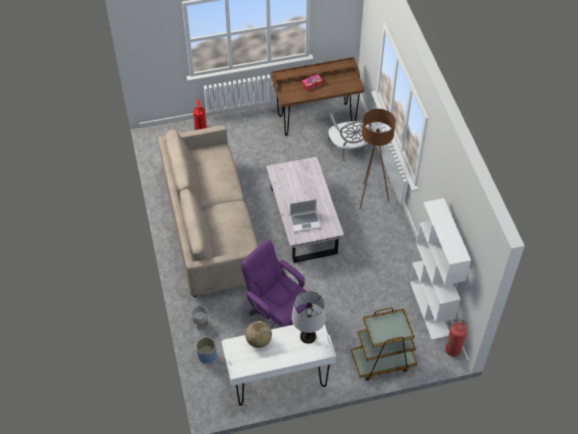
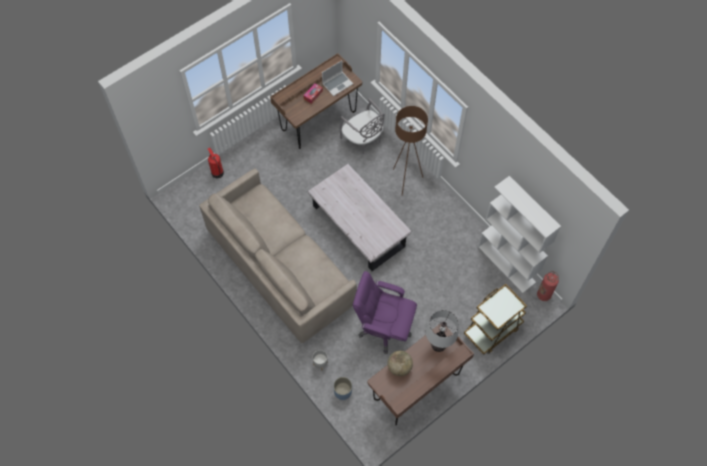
camera: 25 degrees left, 10 degrees up
(278, 381) = (416, 388): white desk -> brown desk
(305, 221) = (371, 232): laptop -> laptop (337, 84)

